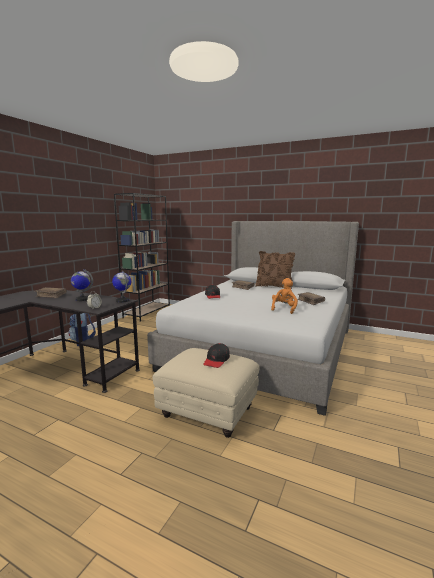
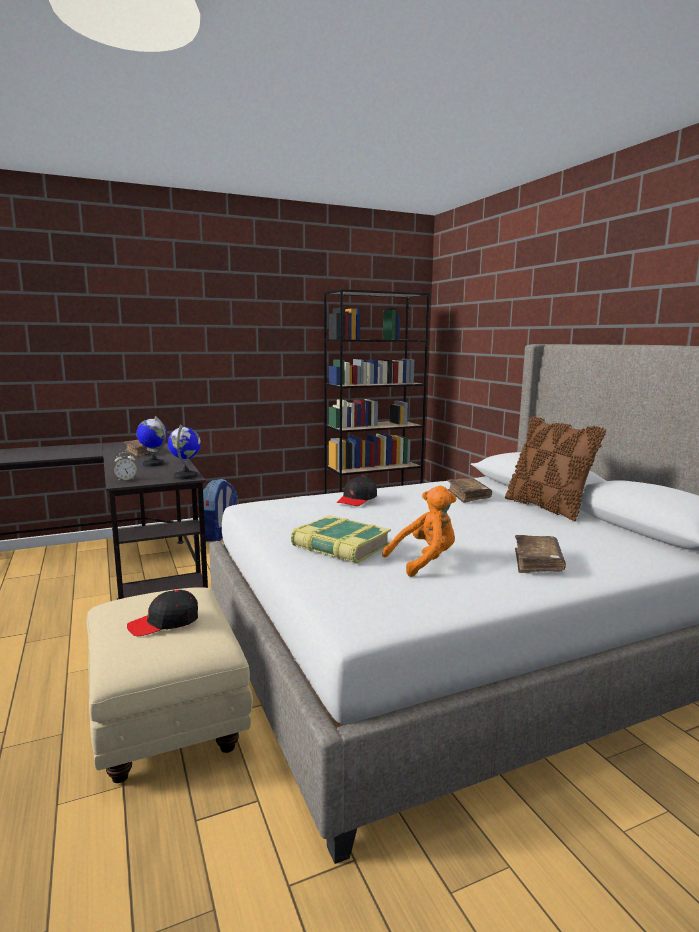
camera: 40 degrees right, 0 degrees up
(250, 311) = (340, 547): none -> book

